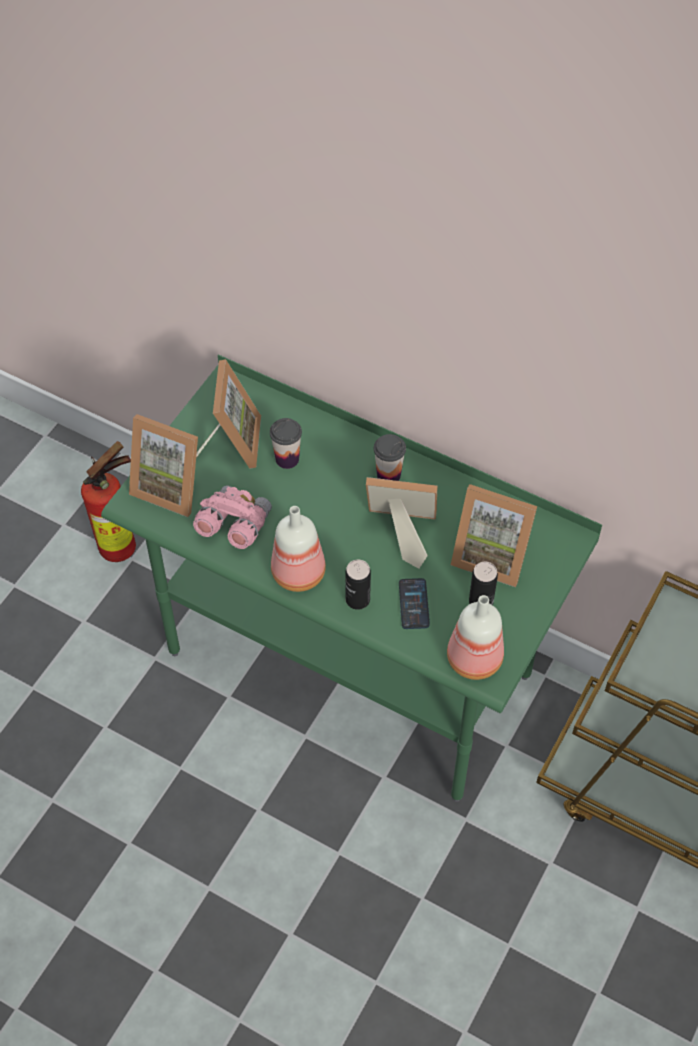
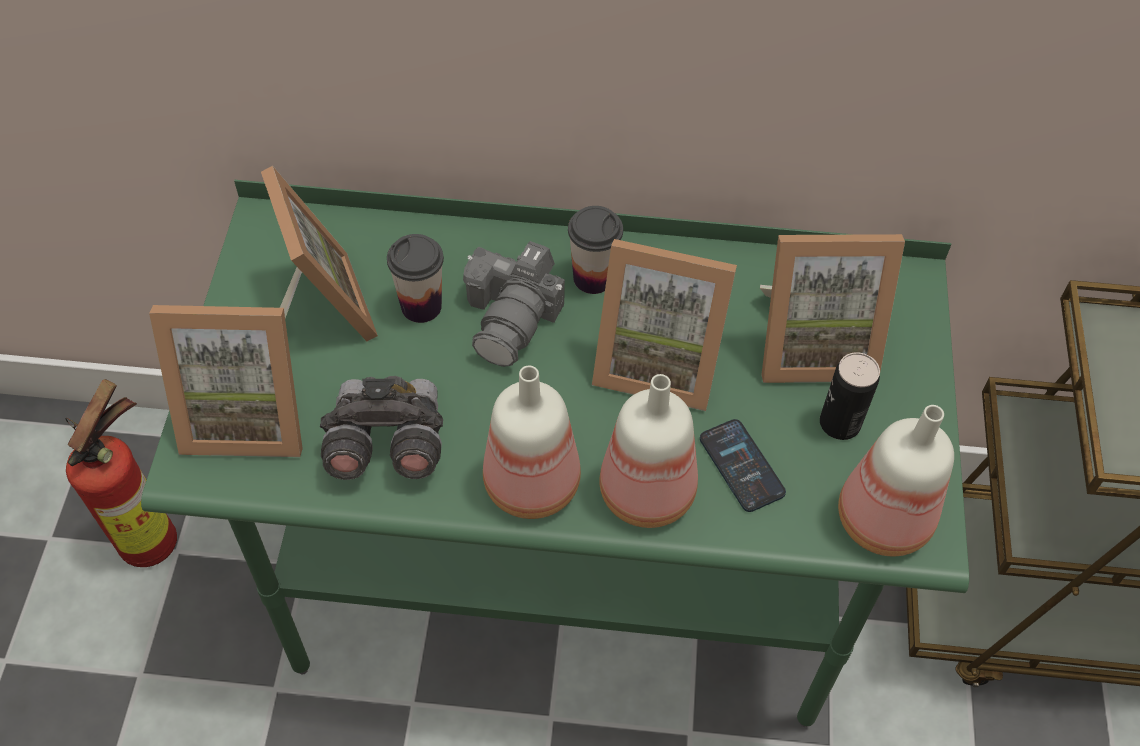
camera: 25 degrees left, 0 degrees up
(233, 526) = (385, 445): pink binoculars -> grey binoculars
(333, 482) = (512, 317): none -> camera
(357, 599) = (650, 492): can -> bottle
(400, 533) = (658, 360): picture frame -> picture frame turned 150 degrees counterclockwise

